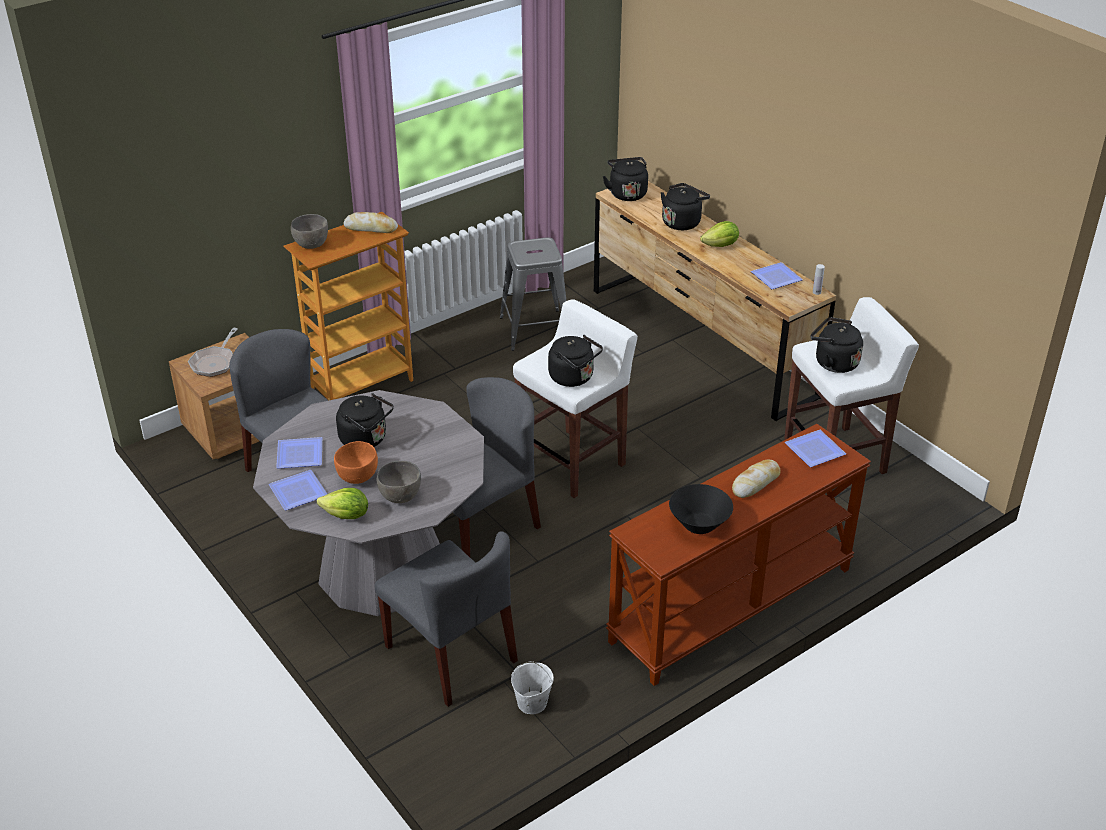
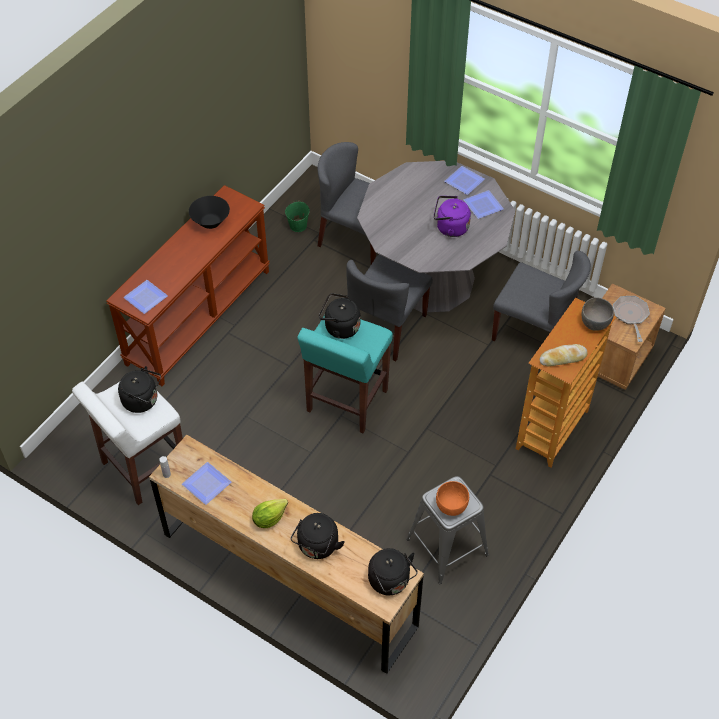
camera: 160 degrees right, 15 degrees up
(346, 516) = (425, 174): lettuce -> none
(358, 477) = (436, 200): orange bowl -> orange bowl (451, 507)
(366, 439) = (450, 228): black kettle -> purple kettle
(399, 496) = (402, 194): grey bowl -> none
(532, 703) = (298, 225): white bucket -> green bucket
(573, 462) = (346, 401): white stool -> turquoise stool
(756, 483) = (181, 261): bread -> none

